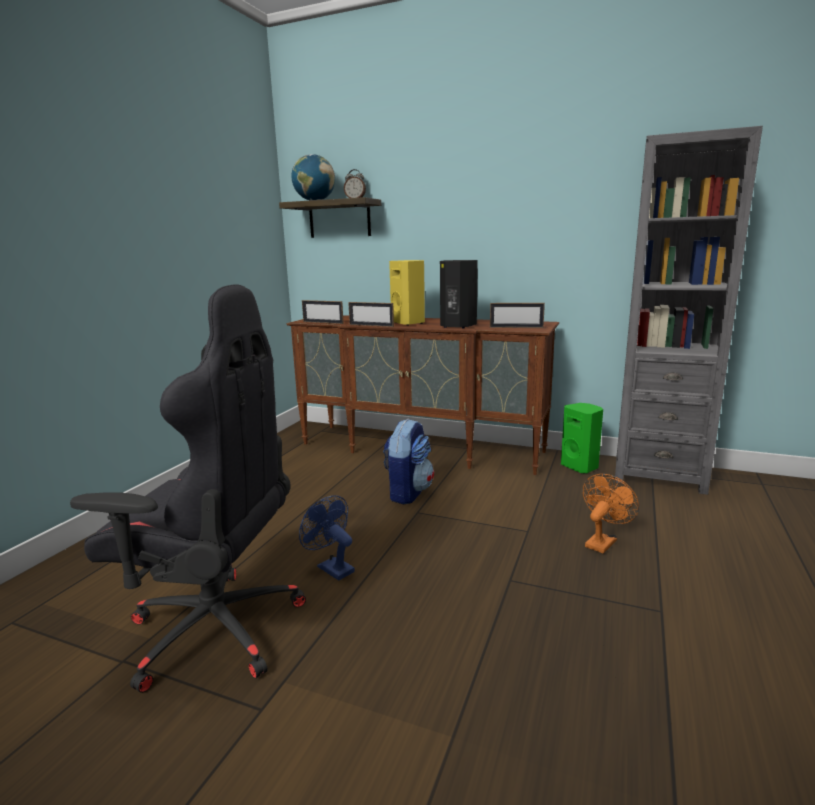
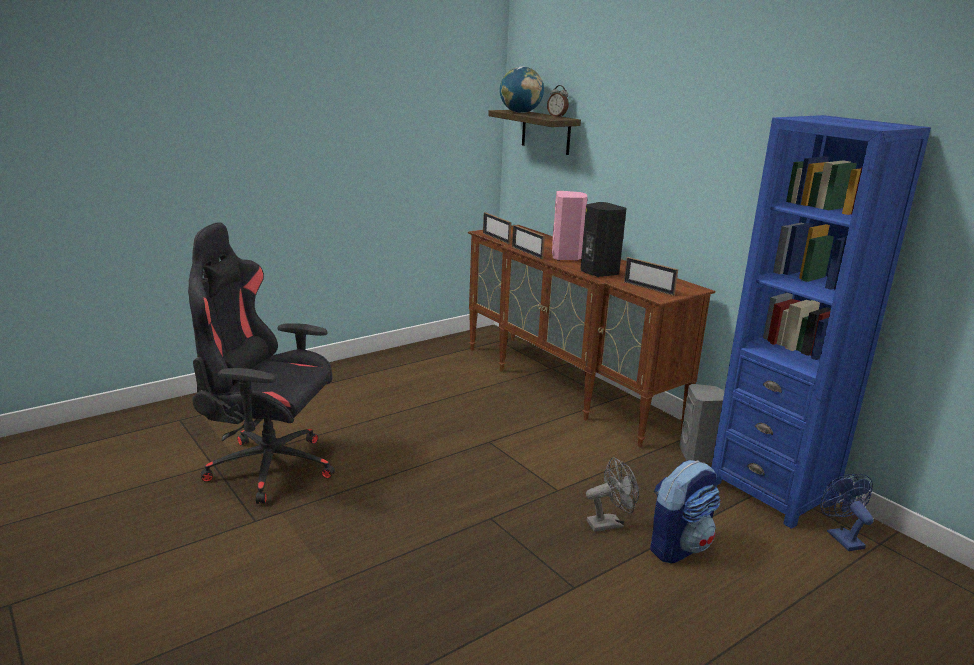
camera: 30 degrees right, 5 degrees up
(214, 629) = (272, 467): black office chair -> black office chair turned 150 degrees clockwise
(331, 567) = (378, 458): blue fan -> blue fan (840, 537)
(408, 492) = (502, 422): backpack -> backpack (678, 546)
(409, 323) = (566, 257): yellow speaker -> pink speaker
(580, 467) = (698, 455): green speaker -> grey speaker
(602, 541) = (610, 523): orange fan -> grey fan
(658, 474) = (772, 491): grey bookcase -> blue bookcase

